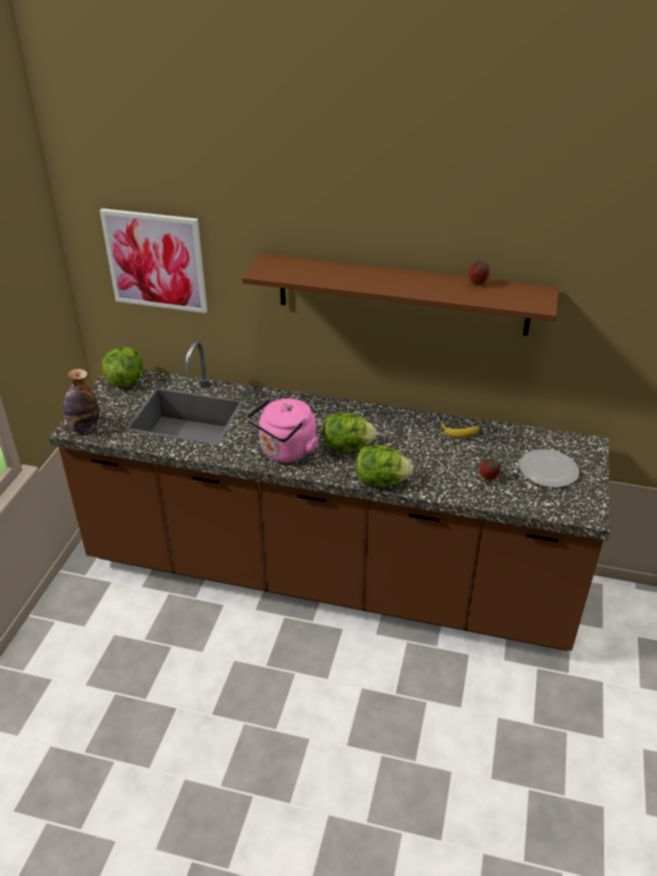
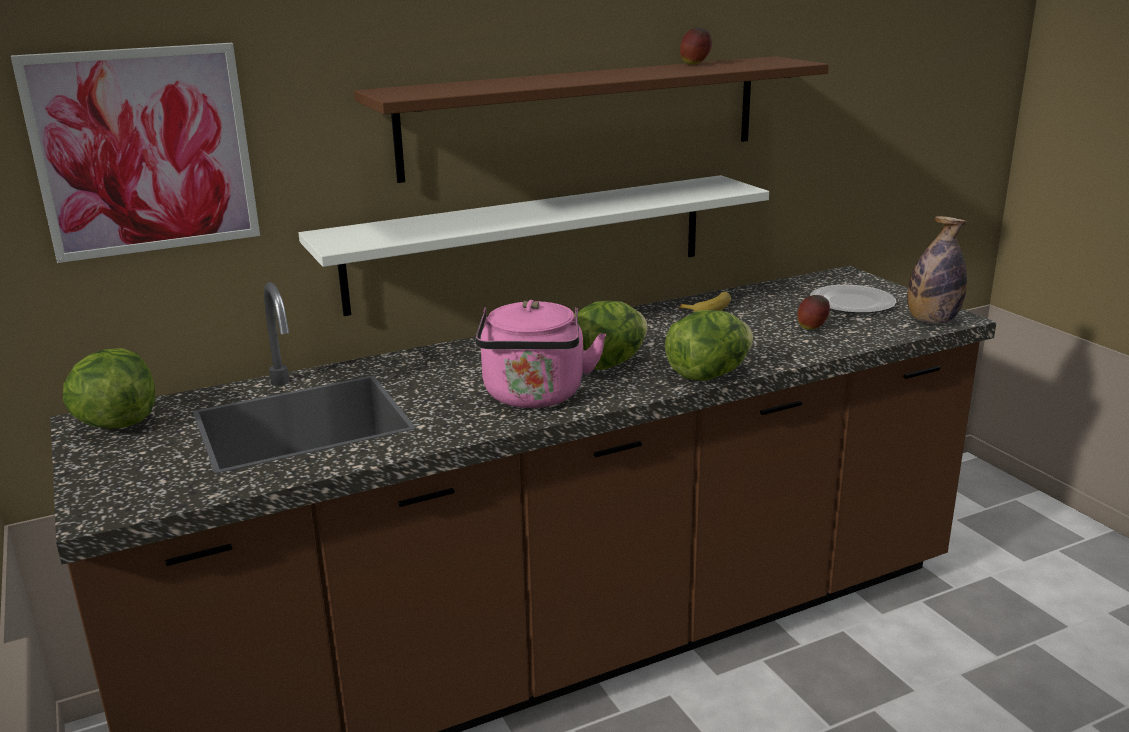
camera: 40 degrees left, 15 degrees down
(84, 427) = (122, 501): bottle -> bottle (932, 321)
(360, 355) = (530, 242): none -> white shelf

